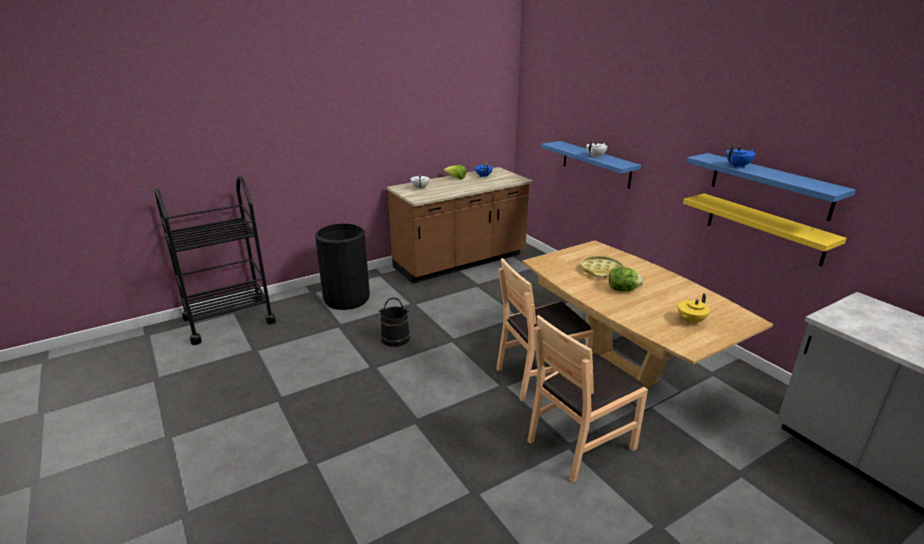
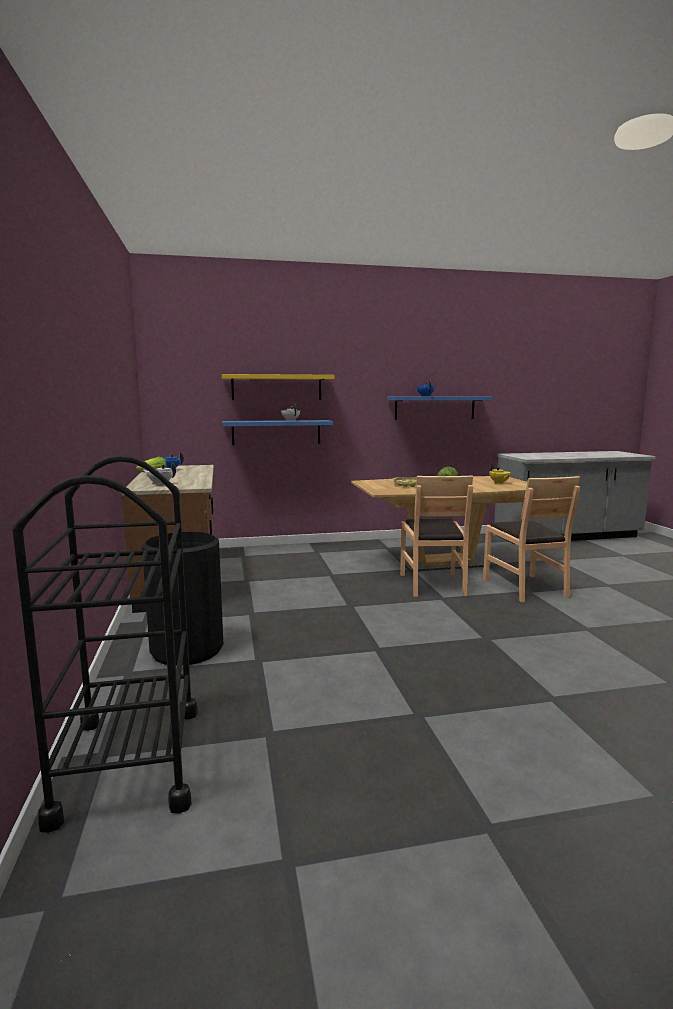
camera: 70 degrees left, 15 degrees down
(395, 338) = (323, 631): black bucket -> none
(764, 228) = (437, 437): yellow shelf -> yellow shelf (276, 387)

